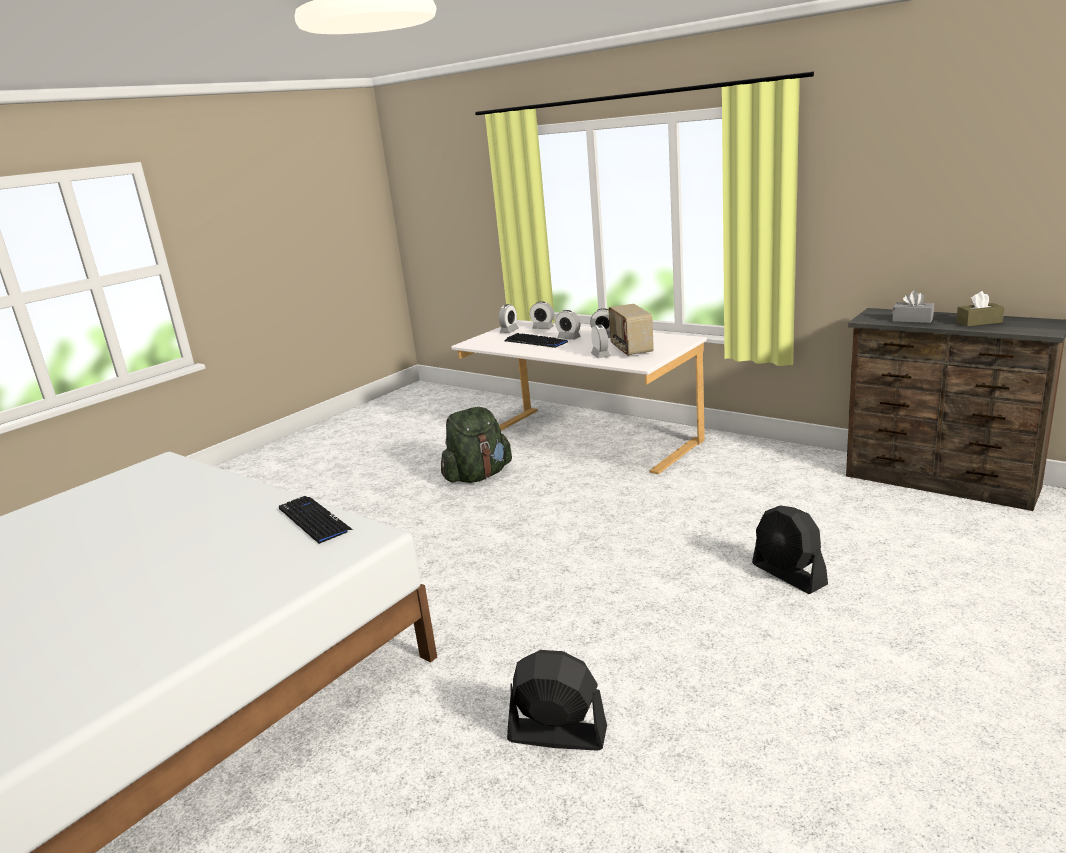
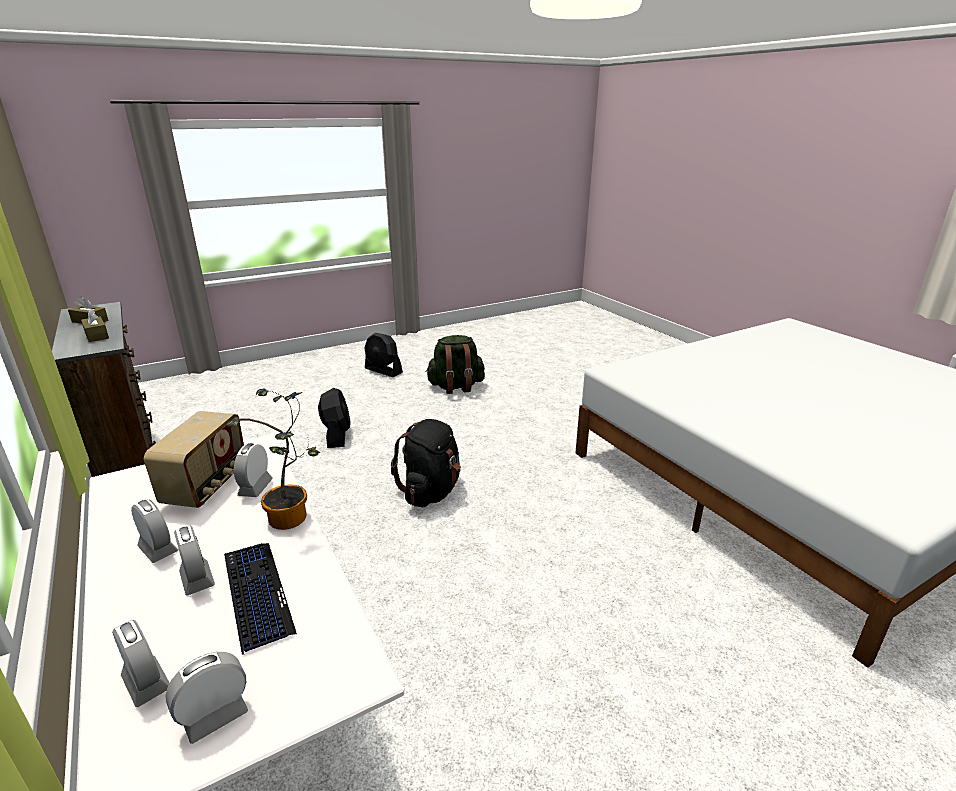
camera: 160 degrees left, 5 degrees up
(314, 520) = (654, 390): keyboard -> none
(478, 476) = (456, 665): green backpack -> green backpack (456, 387)
(556, 354) = (292, 520): none -> potted plant
(557, 734) = (527, 408): black fan -> black fan (383, 370)
(588, 552) = (431, 492): none -> black backpack
(912, 320) = (96, 335): grey tissue box -> brown tissue box

